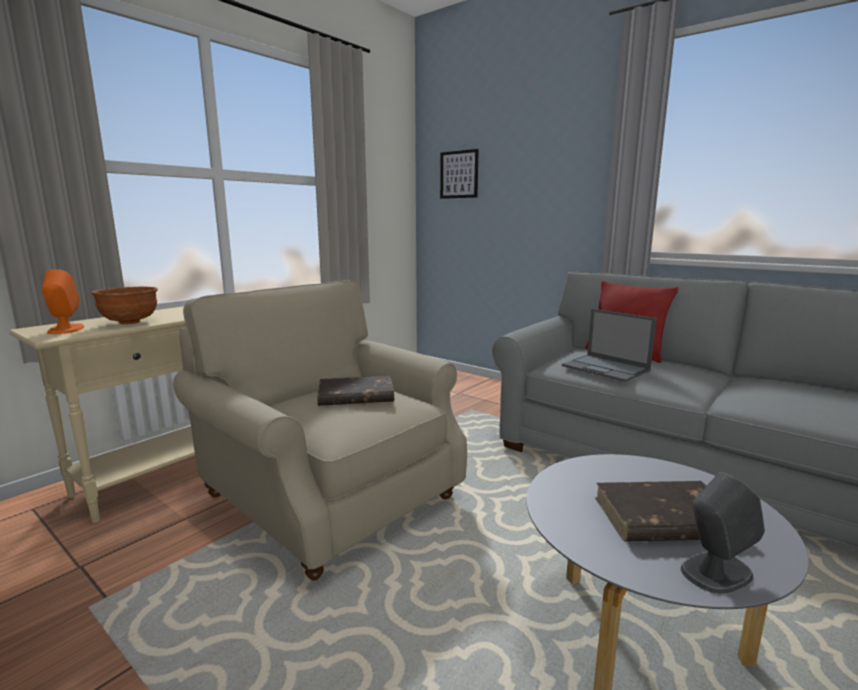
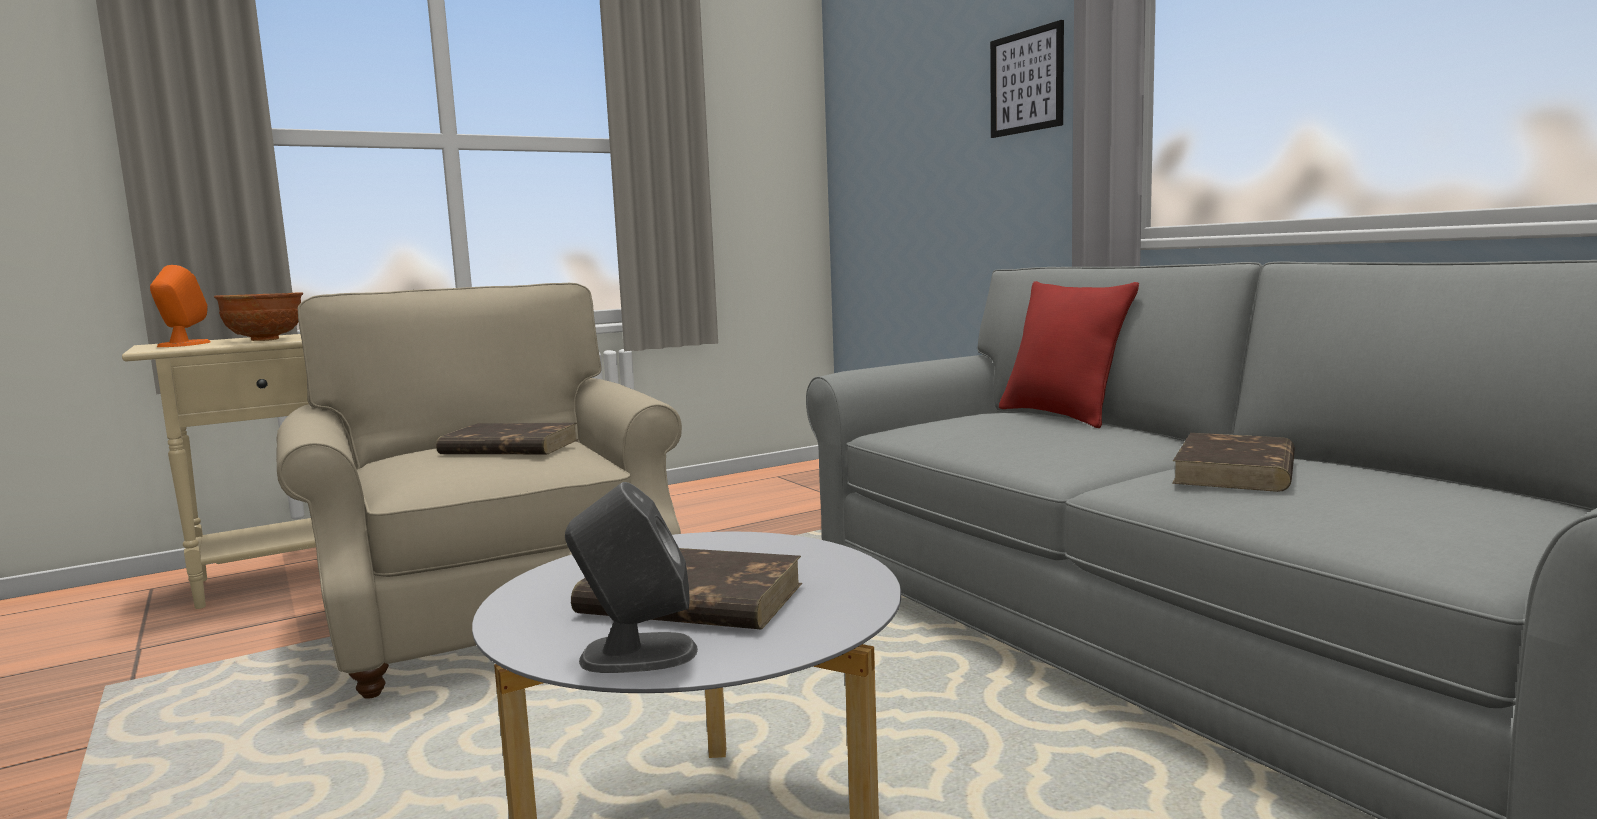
camera: 20 degrees right, 5 degrees down
(459, 174) = (879, 120): picture -> picture (1026, 82)
(606, 368) = (973, 432): laptop -> none
(776, 393) = (1235, 471): none -> brown book

